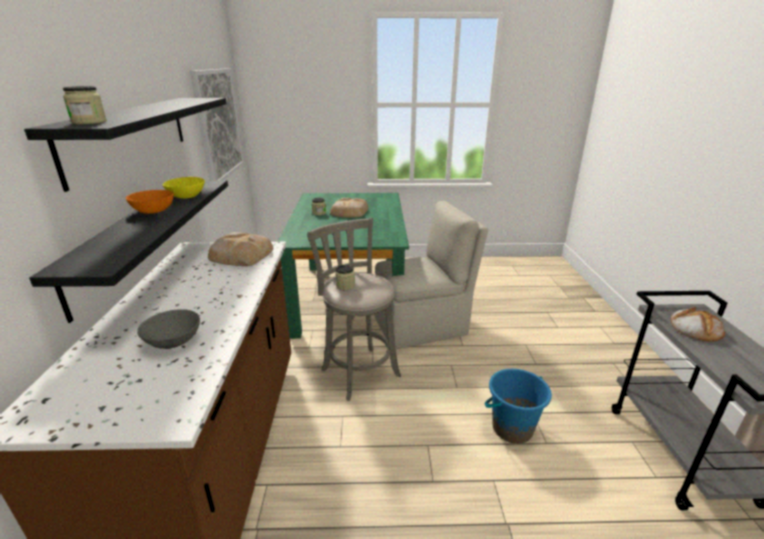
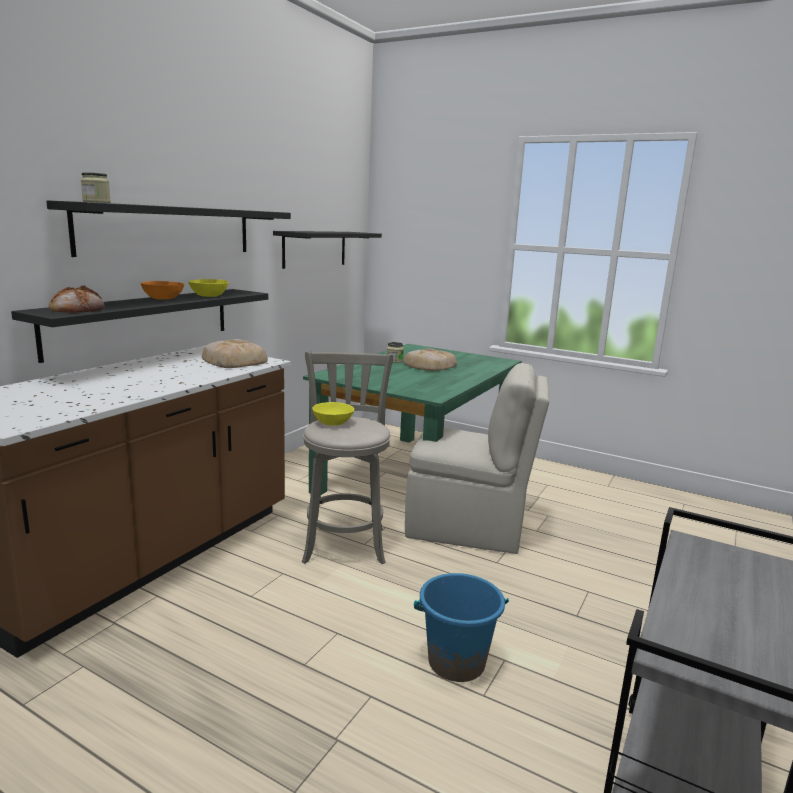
camera: 30 degrees right, 10 degrees down
(173, 341) = (88, 393): grey bowl -> none
(218, 124) = (315, 249): picture -> black shelf
(345, 286) = (332, 423): jar -> yellow bowl
(694, 328) = (713, 574): bread -> bread (77, 309)

